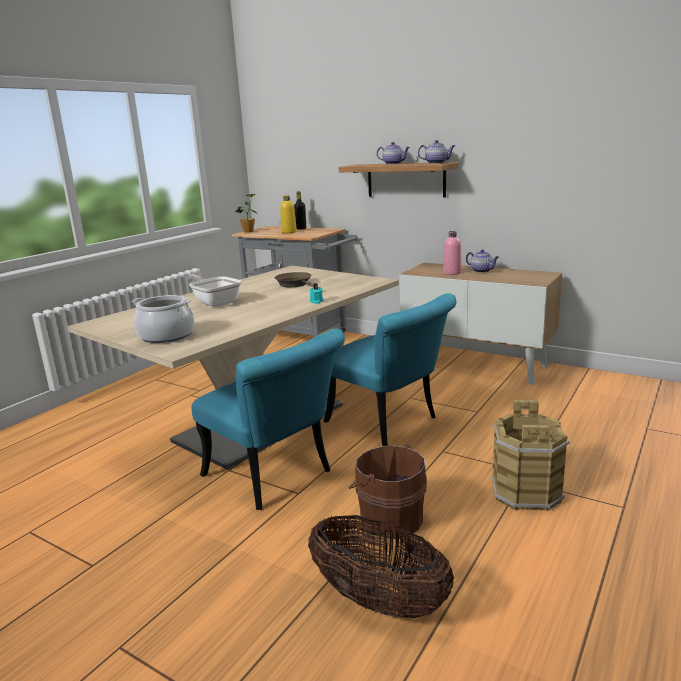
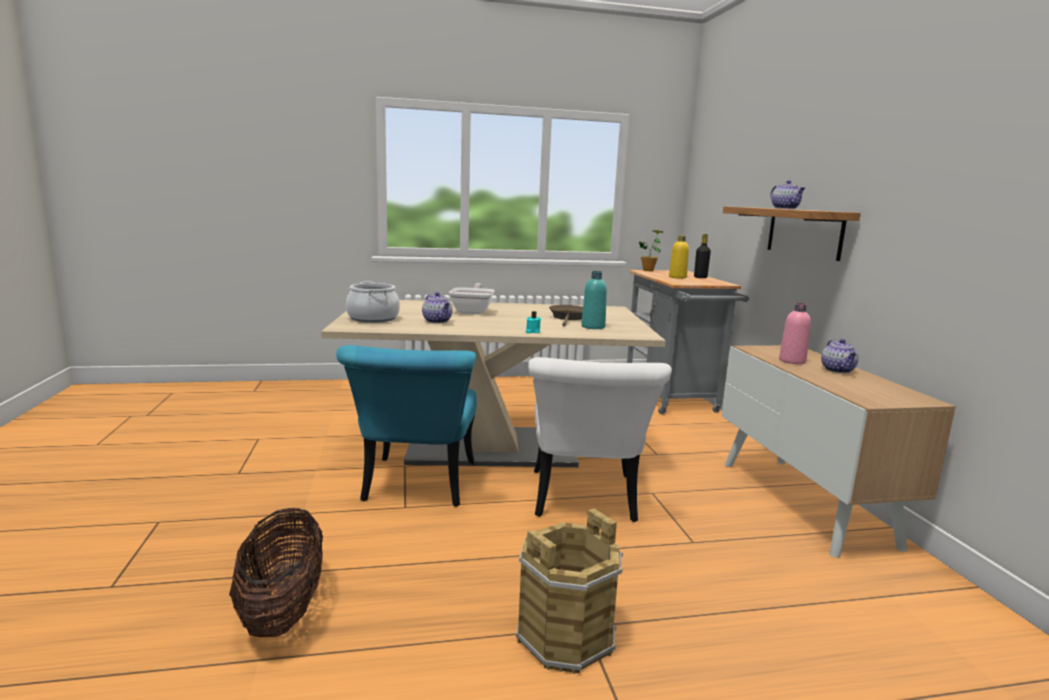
camera: 45 degrees right, 5 degrees down
(334, 285) = (593, 327): none -> turquoise bottle
(389, 518) = (415, 566): brown bucket -> none
(390, 423) = (584, 502): turquoise chair -> white chair
(437, 163) = (823, 210): teapot -> teapot (438, 321)

